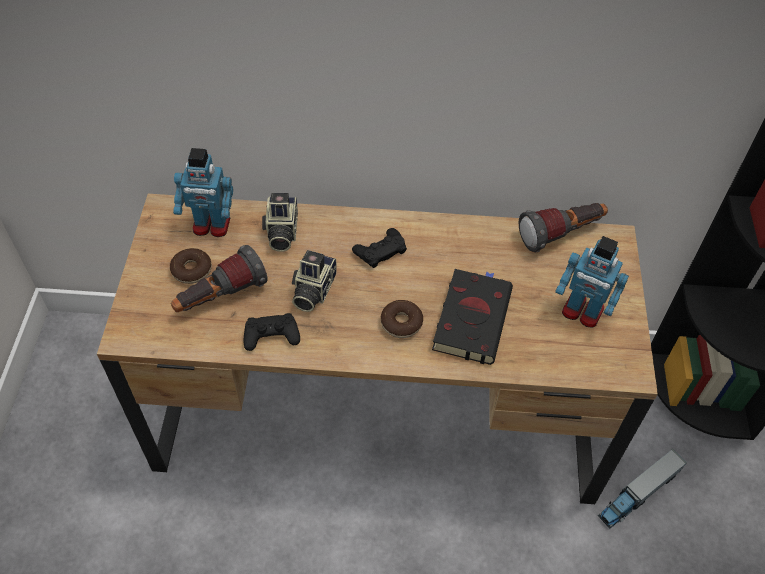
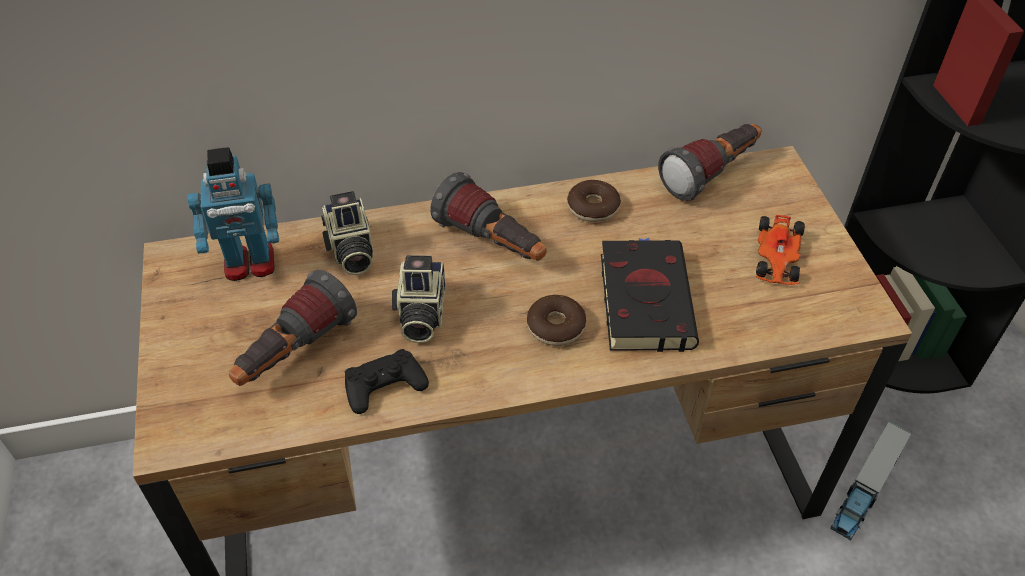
camera: 15 degrees left, 5 degrees down
(192, 270) = (240, 327): donut -> donut (593, 207)
(380, 251) = (493, 244): black game controller -> flashlight
(582, 312) = (777, 258): toy robot -> toy car

